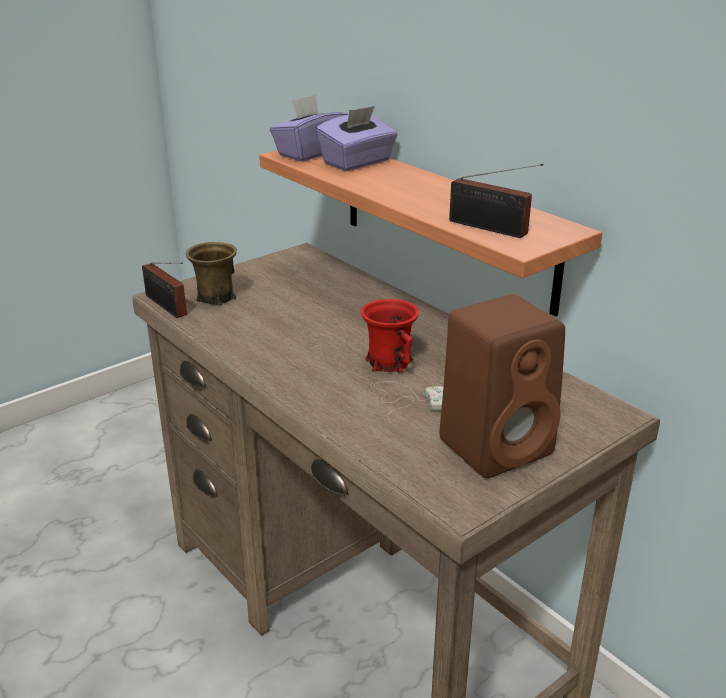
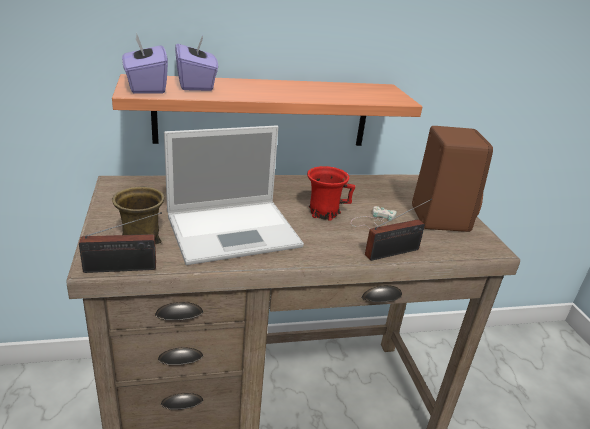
camera: 65 degrees left, 0 degrees up
(283, 329) = (235, 230): none -> laptop
(491, 229) = (368, 96): radio -> radio (395, 252)

